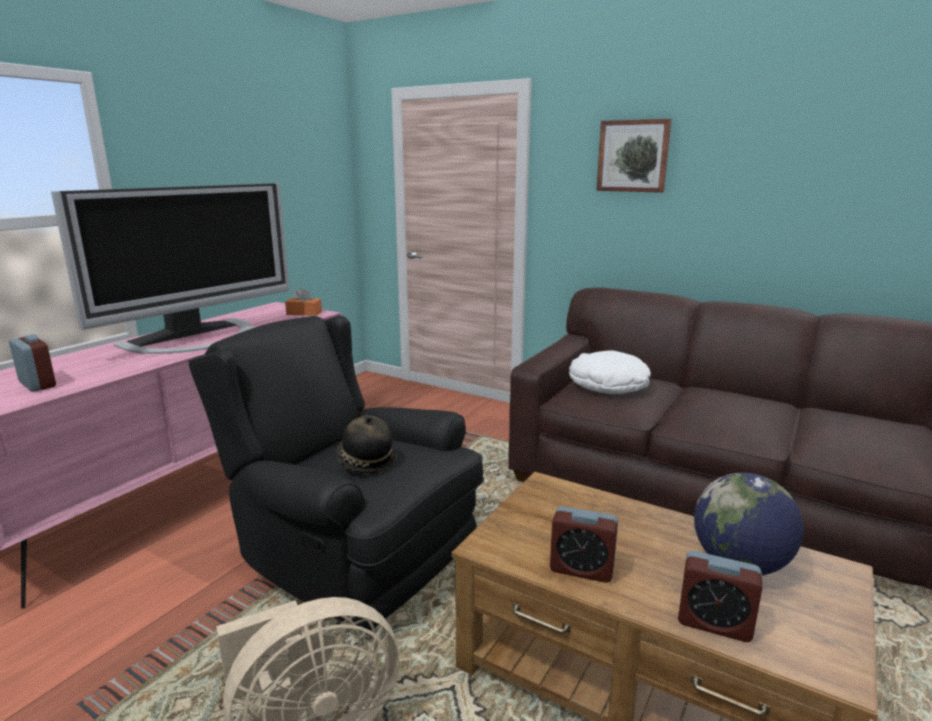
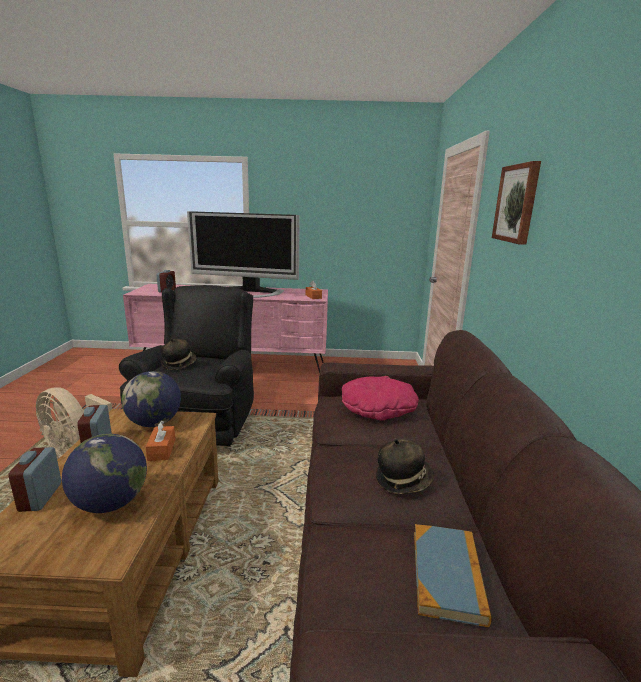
camera: 60 degrees right, 0 degrees up
(537, 517) = (154, 423): none -> globe
(607, 385) = (377, 407): white pillow -> pink pillow
(620, 519) = (162, 450): none -> orange tissue box
(748, 406) = (403, 480): none -> hat
(865, 423) = (447, 574): none -> book

